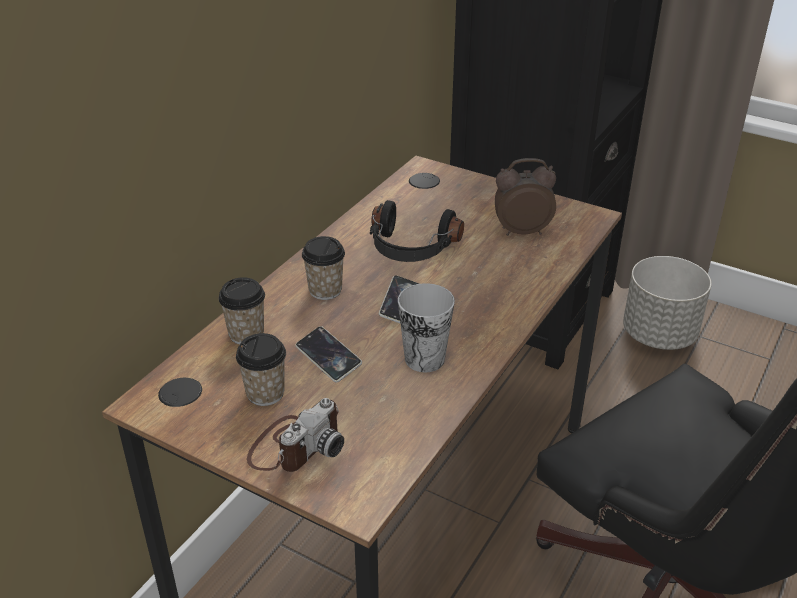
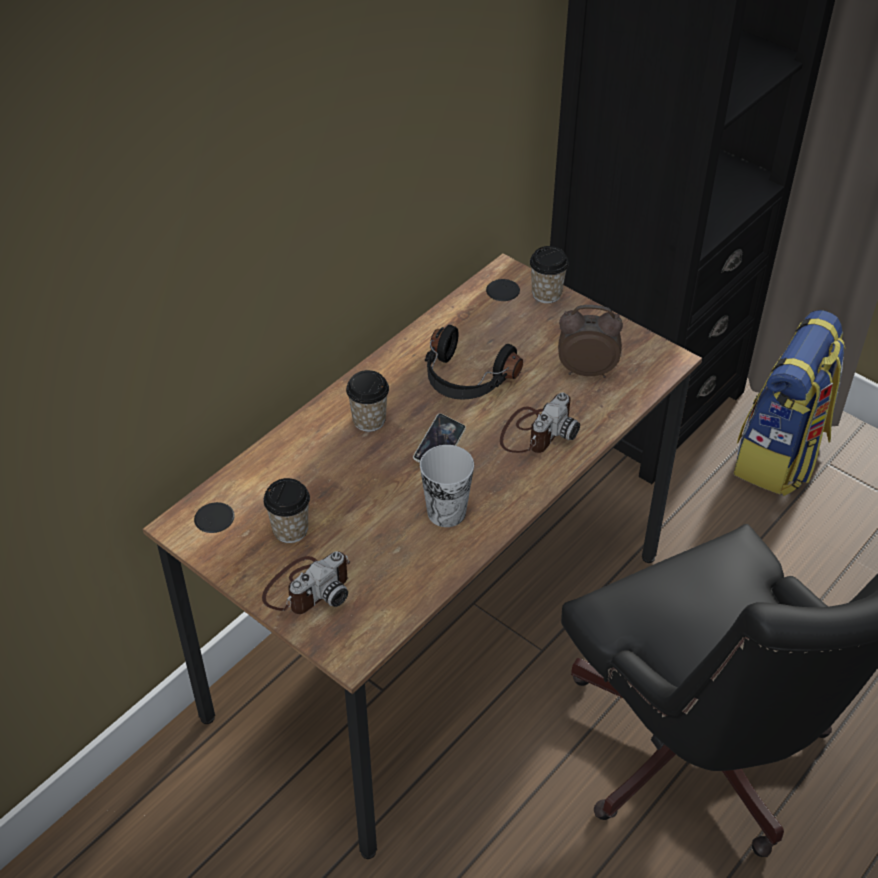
camera: 10 degrees right, 10 degrees up
(246, 334) = (284, 462): cup -> cup (546, 294)
(328, 358) = (356, 499): phone -> none
(491, 282) = (536, 431): none -> camera
(659, 335) = (780, 456): grey planter -> backpack

